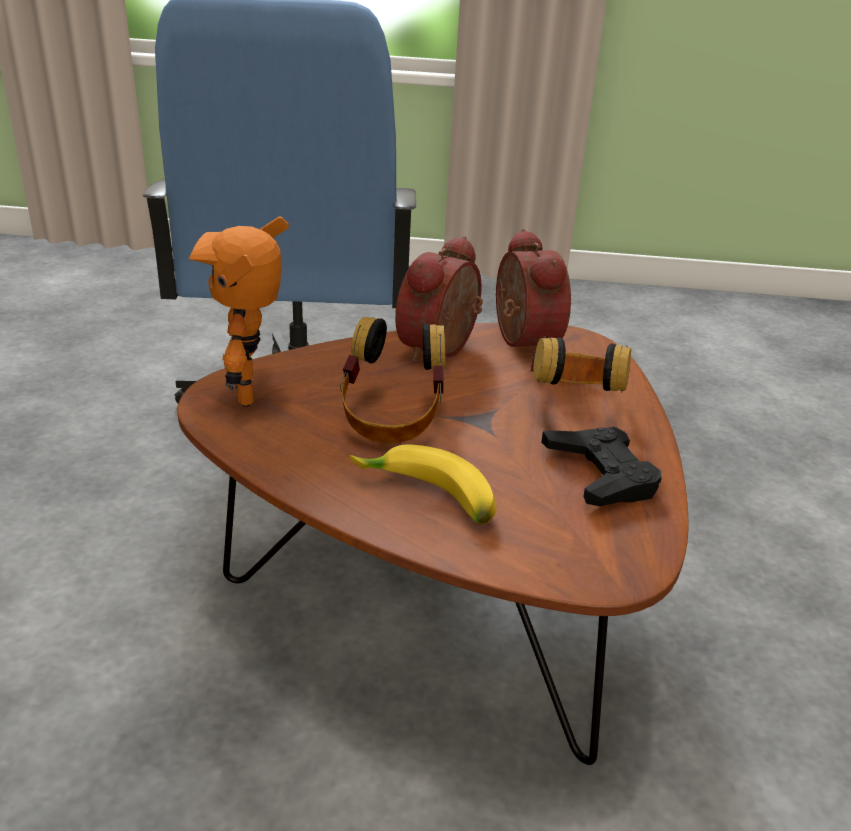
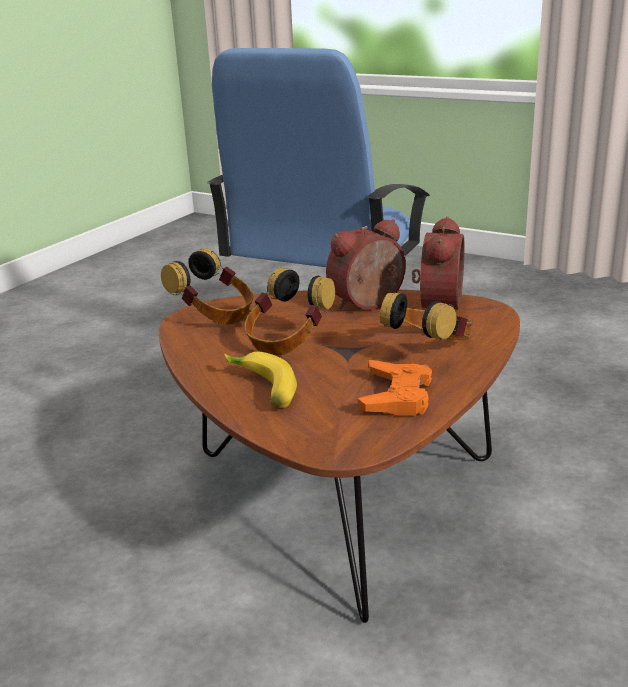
camera: 30 degrees right, 5 degrees down
(253, 393) = (215, 316): toy robot -> headphones
(600, 474) = (396, 396): black game controller -> orange game controller

